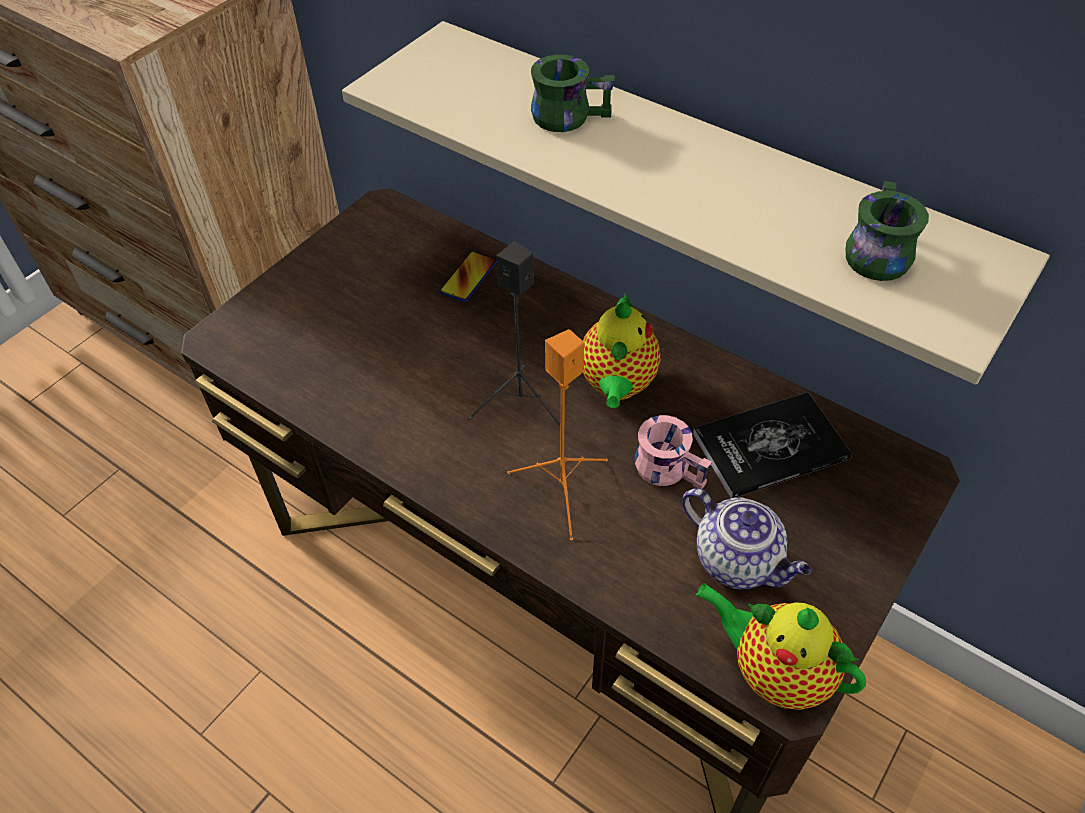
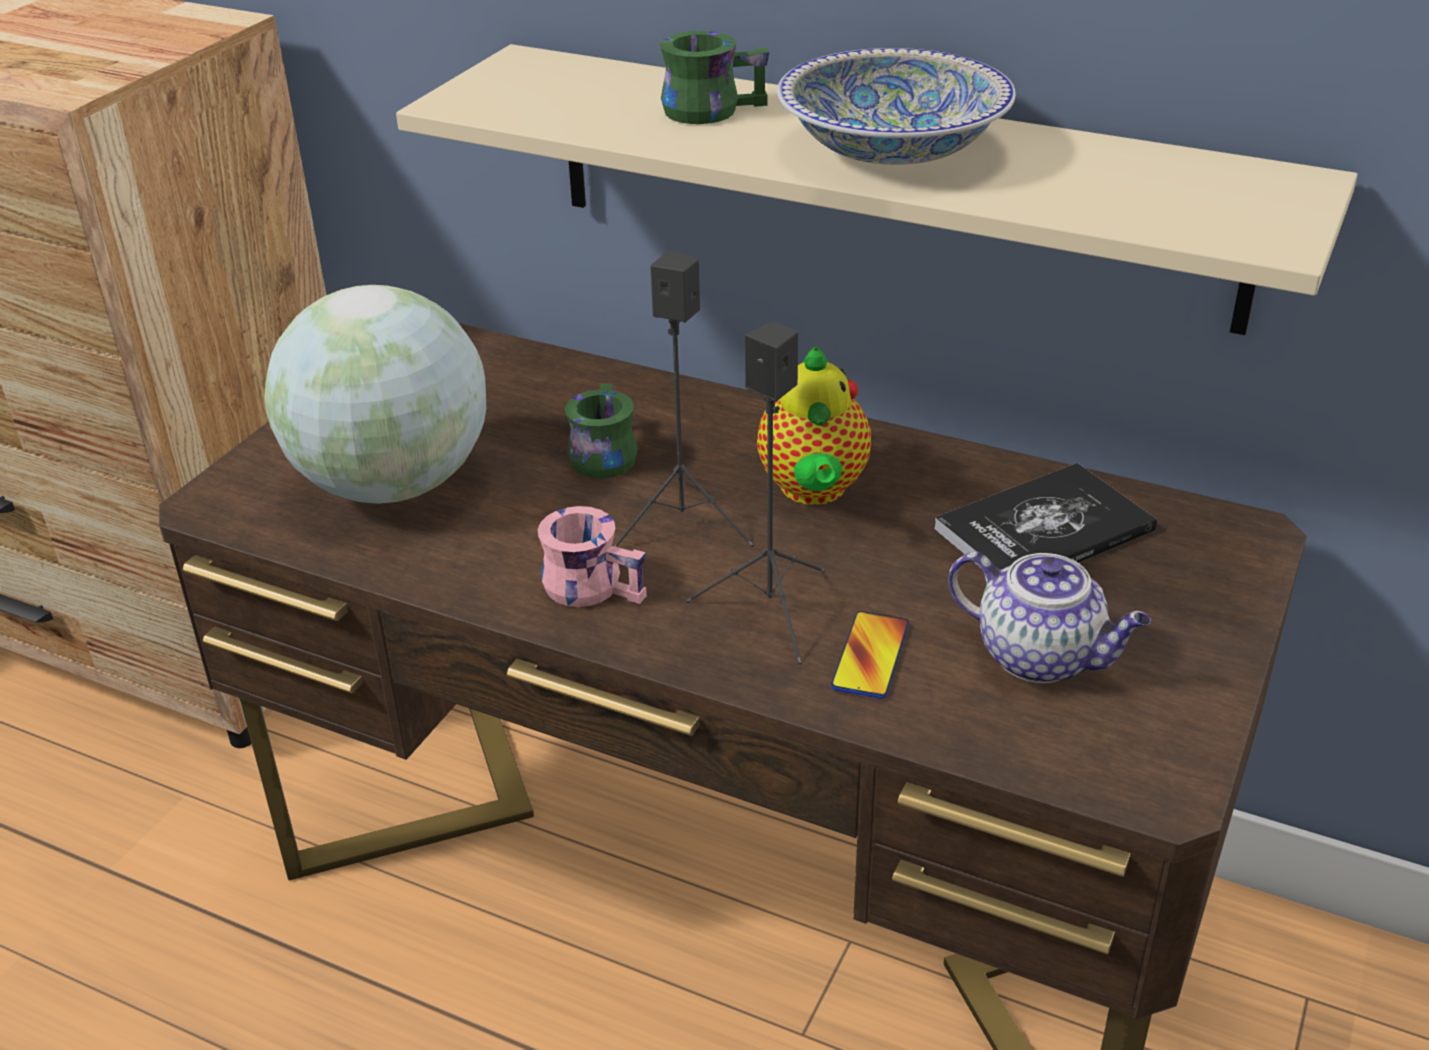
camera: 10 degrees left, 15 degrees down
(336, 338) = (392, 483): none -> globe
(469, 277) = (569, 398): phone -> phone (870, 656)
(562, 490) = (771, 611): orange speaker -> black speaker
(670, 466) = (915, 567): pink mug -> pink mug (595, 584)
(691, 179) = (891, 149): none -> bowl
(774, 671) = (1130, 770): teapot -> none
(871, 251) = (1143, 188): green mug -> green mug (599, 454)

